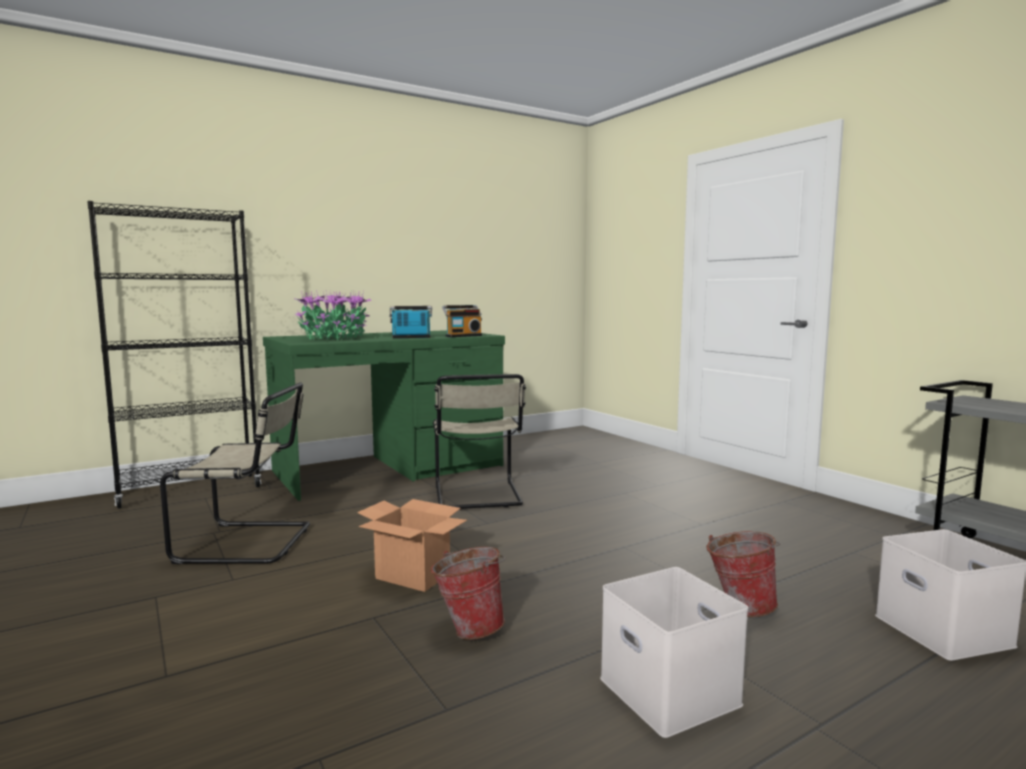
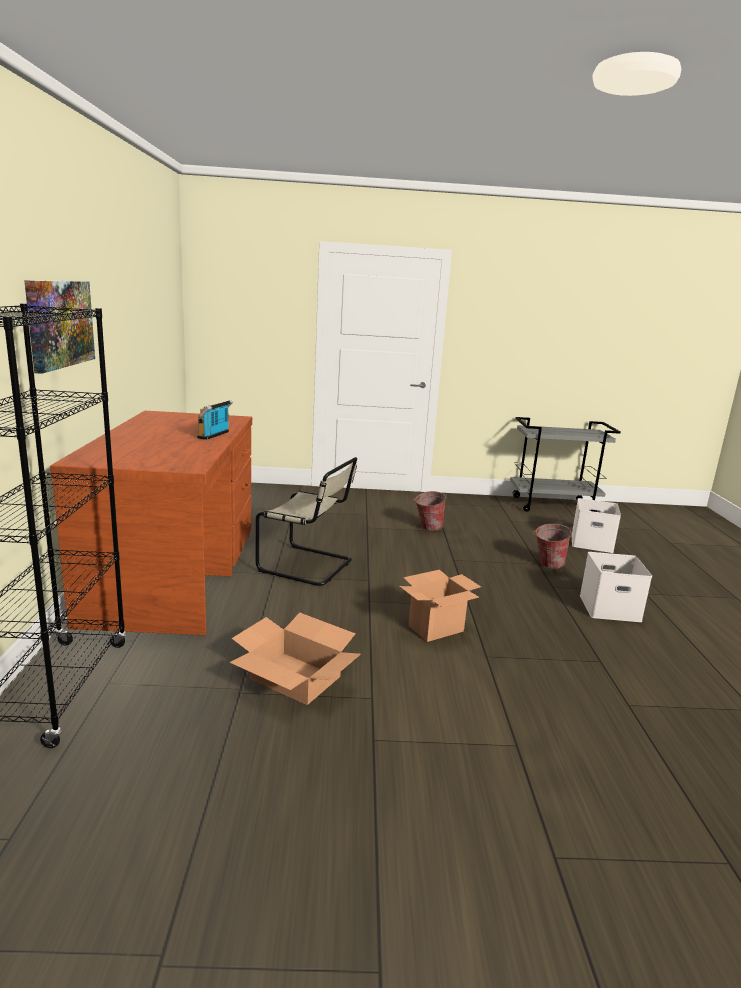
camera: 60 degrees left, 10 degrees up
(250, 543) = (294, 678): beige chair -> cardboard box
(309, 239) = (60, 323): none -> picture
(335, 339) = (169, 452): potted plant -> none
(390, 469) = (175, 574): green desk -> brown desk
(463, 336) = (232, 423): radio -> none
(469, 628) = (522, 632): bucket -> bucket (427, 528)

